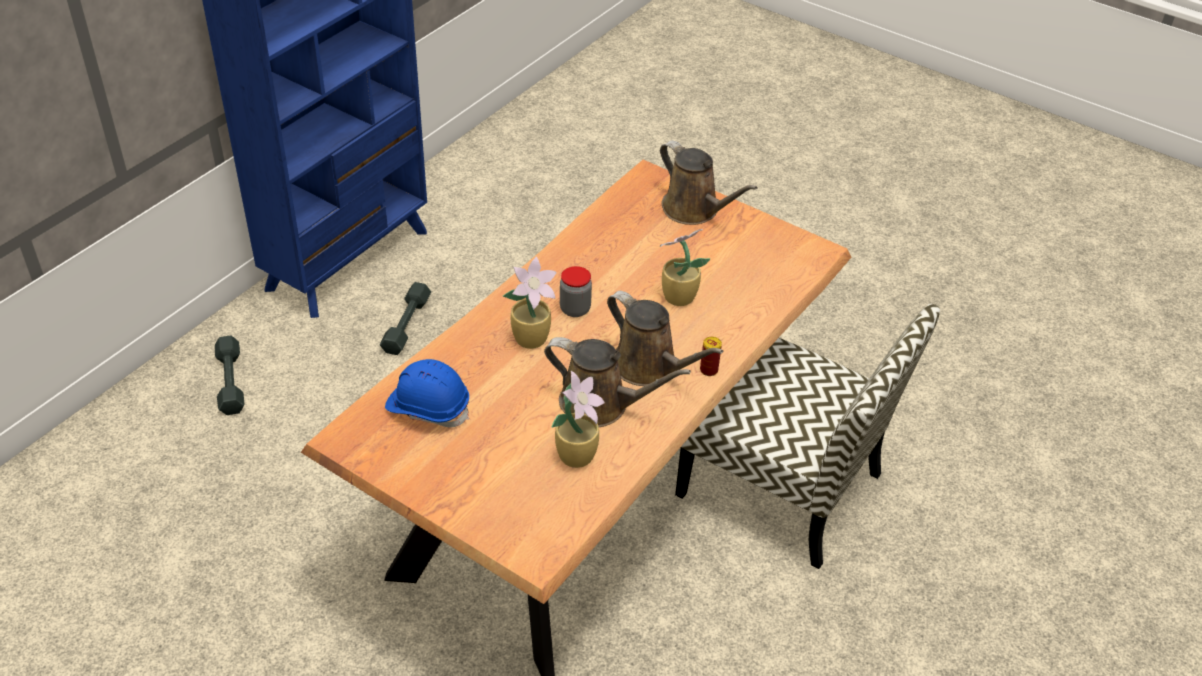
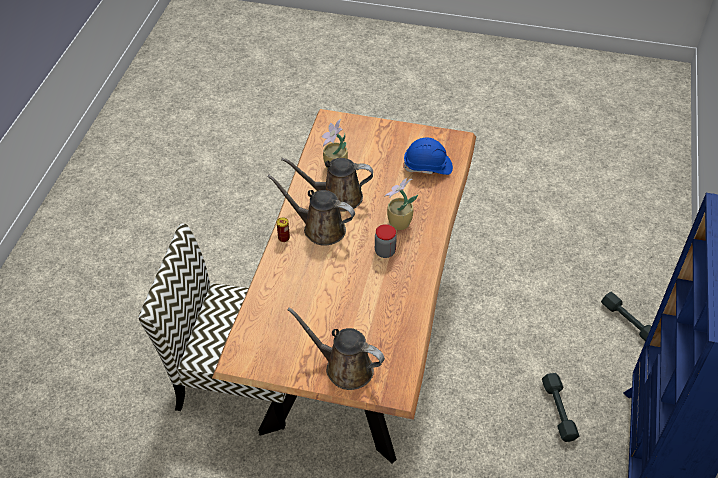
camera: 160 degrees right, 5 degrees up
(677, 297) = (324, 283): potted plant -> none

